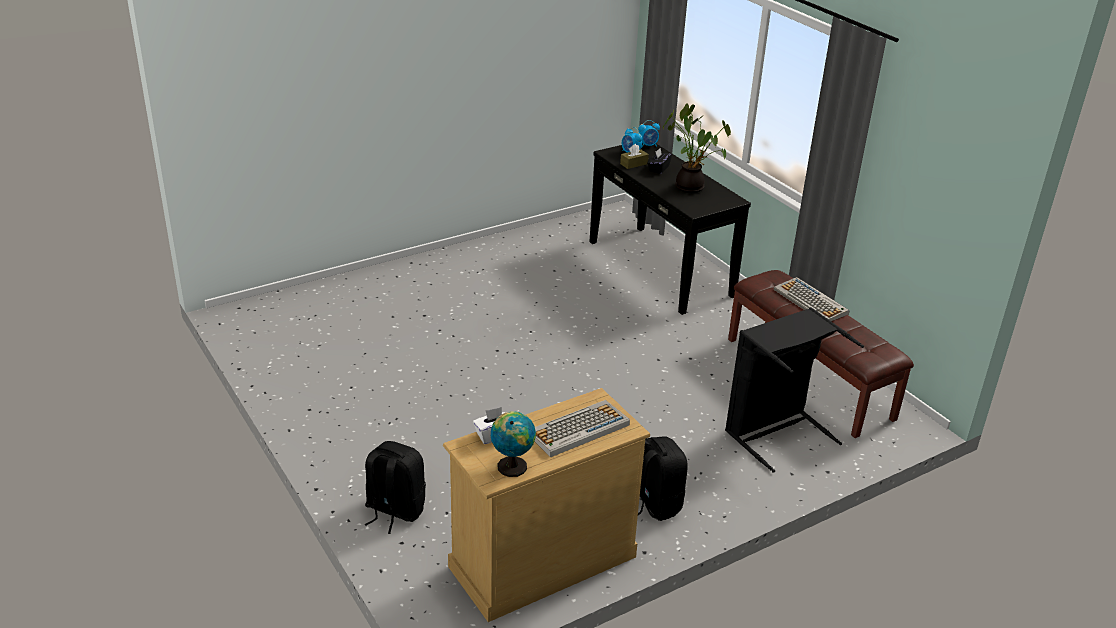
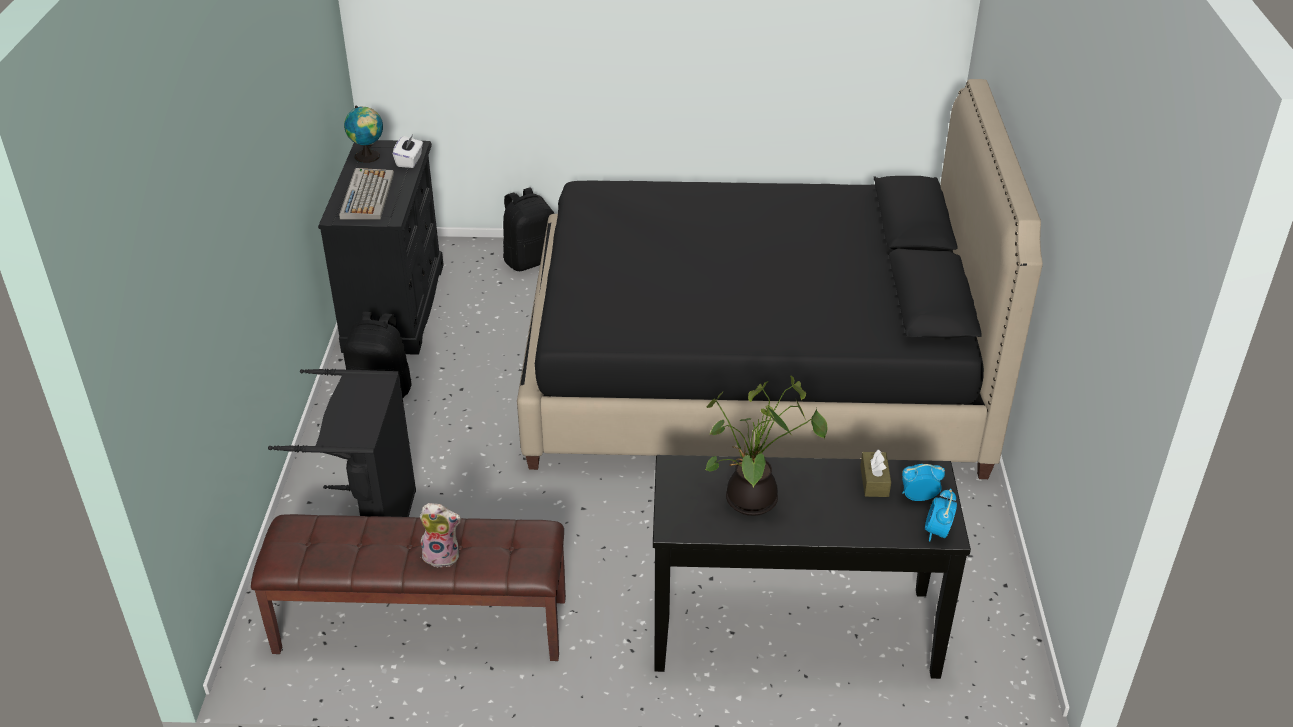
camera: 125 degrees right, 5 degrees up
(455, 340) = (753, 372): none -> black bed
(542, 561) = (395, 306): beige dresser -> black dresser
(658, 169) = (839, 500): black tissue box -> none
(811, 302) = (443, 555): keyboard -> plush toy

